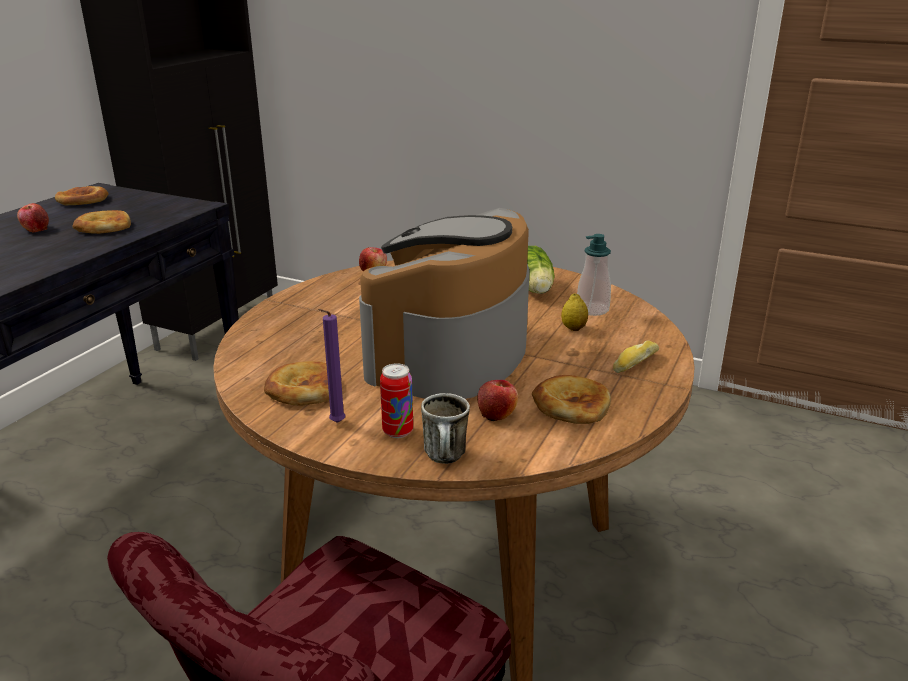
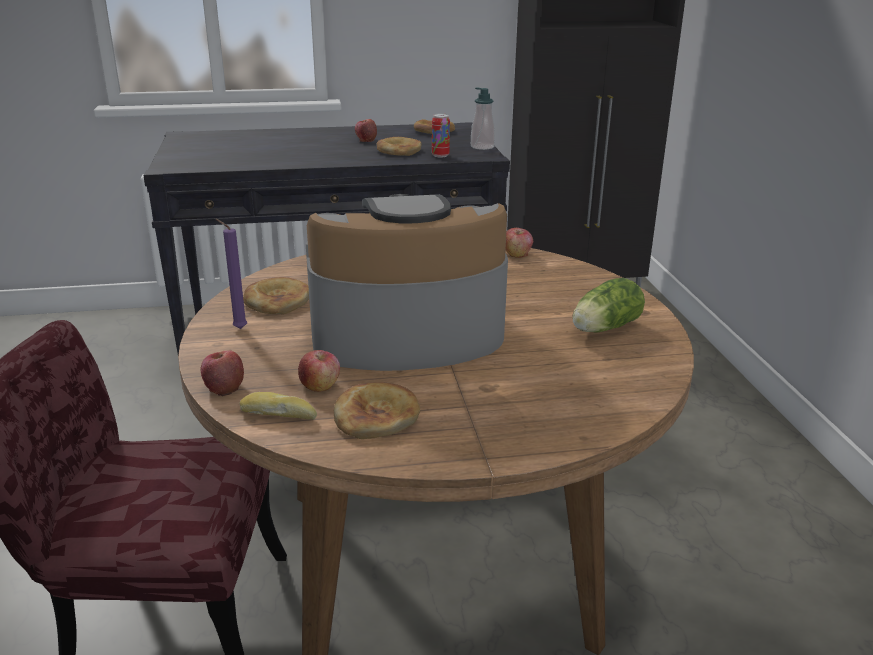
camera: 55 degrees right, 0 degrees up
(397, 431) = (248, 354): can -> can (440, 155)
(447, 459) = (224, 387): mug -> apple
(573, 328) = (543, 373): lemon -> none
(592, 309) = (605, 371): soap dispenser -> soap dispenser (482, 147)
(634, 362) = (511, 427): bread -> bread (279, 414)

